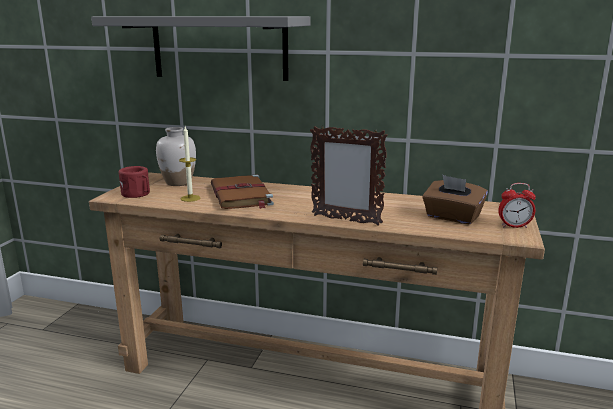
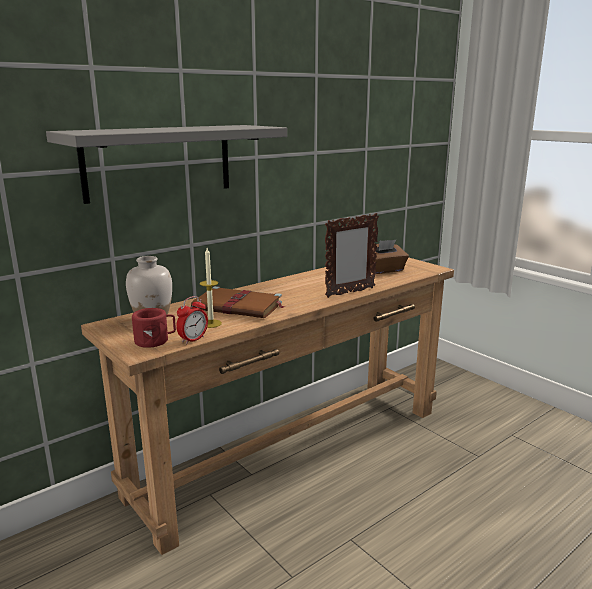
camera: 55 degrees left, 0 degrees up
(514, 226) = (417, 264): alarm clock -> alarm clock (193, 339)

